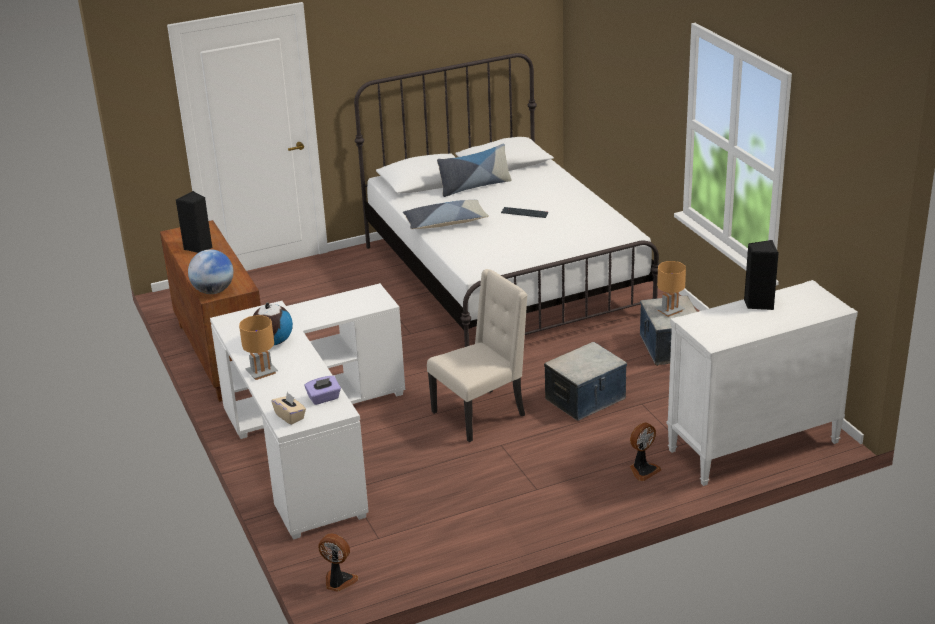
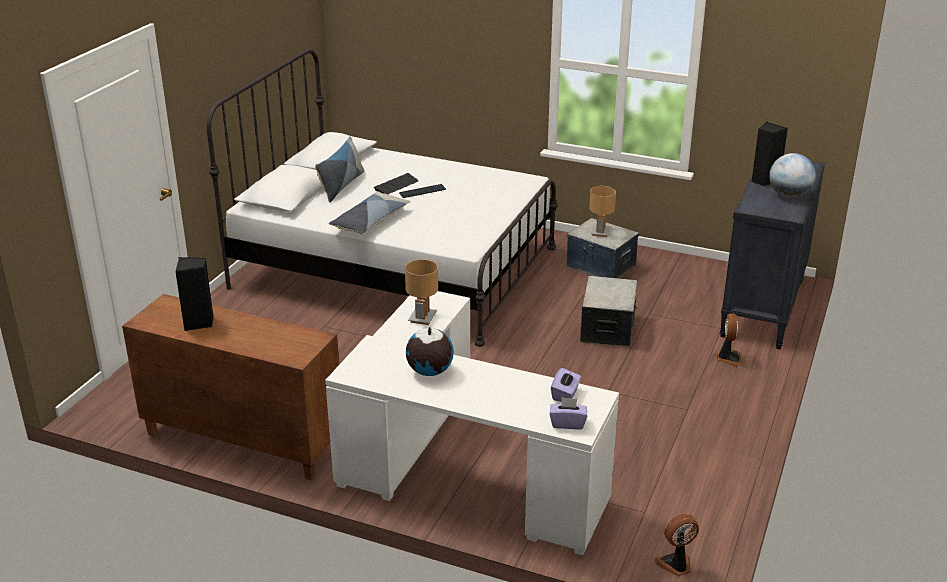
camera: 45 degrees left, 0 degrees up
(213, 291) = (293, 353): globe -> globe (789, 195)
(262, 372) = (470, 401): brown table lamp -> brown table lamp (423, 318)
(290, 416) = (567, 423): beige tissue box -> purple tissue box
(480, 414) = (554, 376): beige chair -> none
(515, 200) = (396, 185): none -> keyboard
(753, 447) = (763, 309): white dresser -> black dresser

